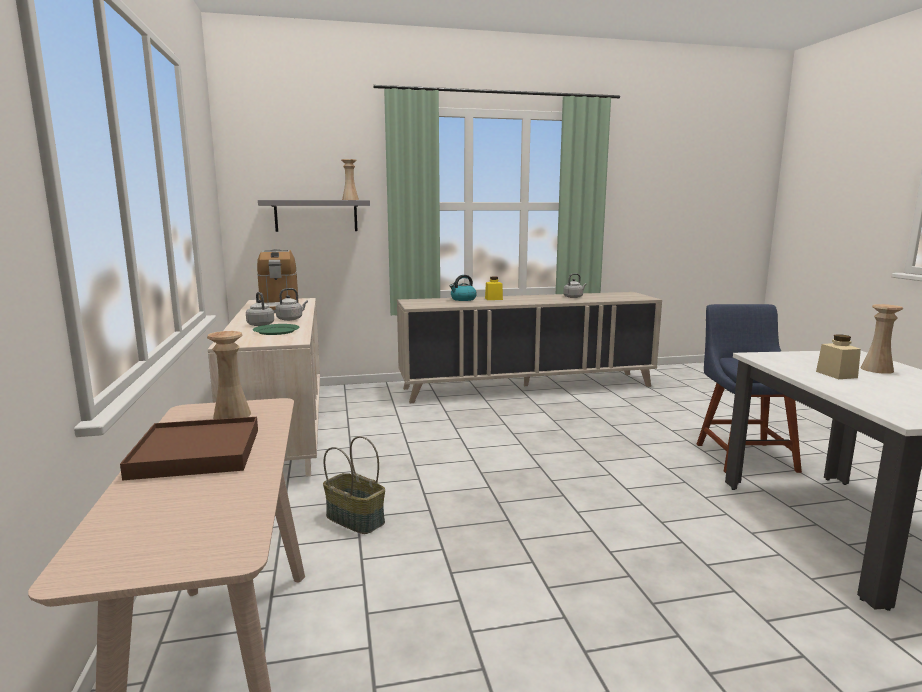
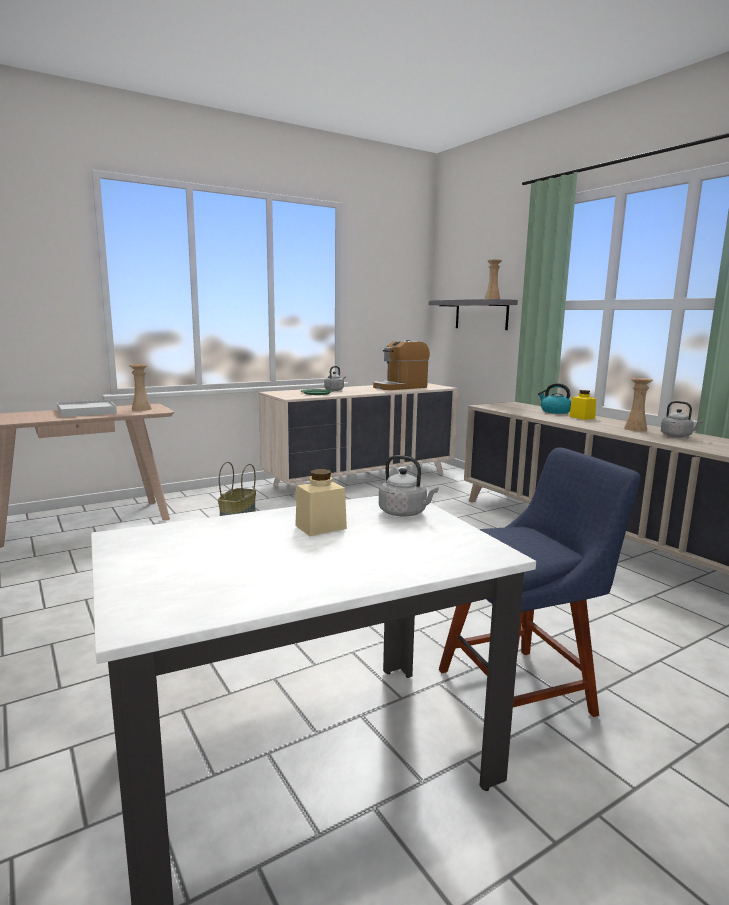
camera: 70 degrees right, 0 degrees up
(197, 453) = (86, 411): brown tray -> white tray
(291, 319) = (361, 391): grey kettle -> grey kettle (405, 513)
(877, 369) = (373, 553): beige vase -> beige vase (635, 429)

